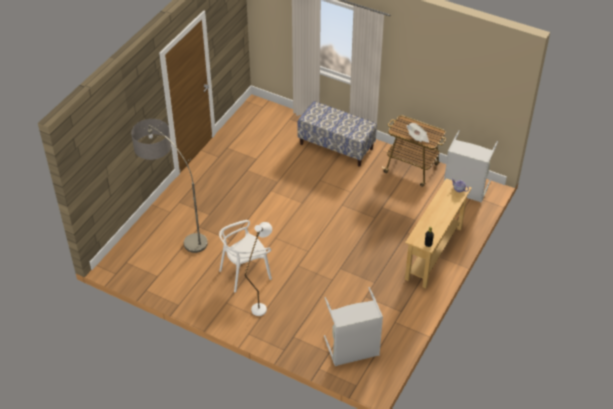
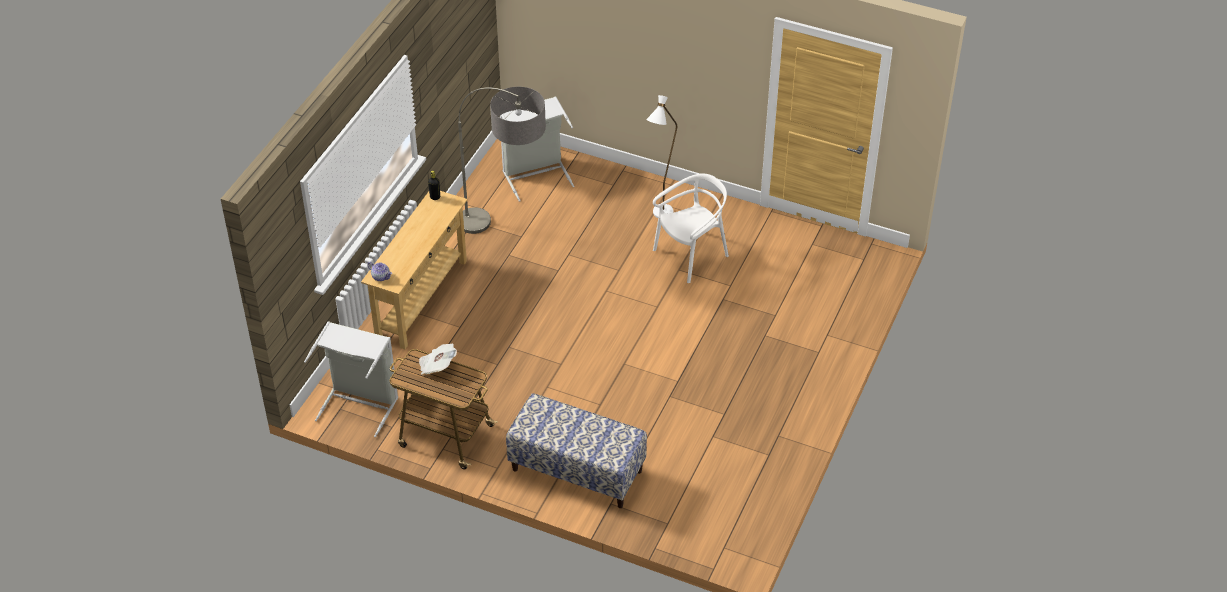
camera: 175 degrees right, 0 degrees up
(174, 230) = (810, 307): floor lamp -> floor lamp (507, 237)

